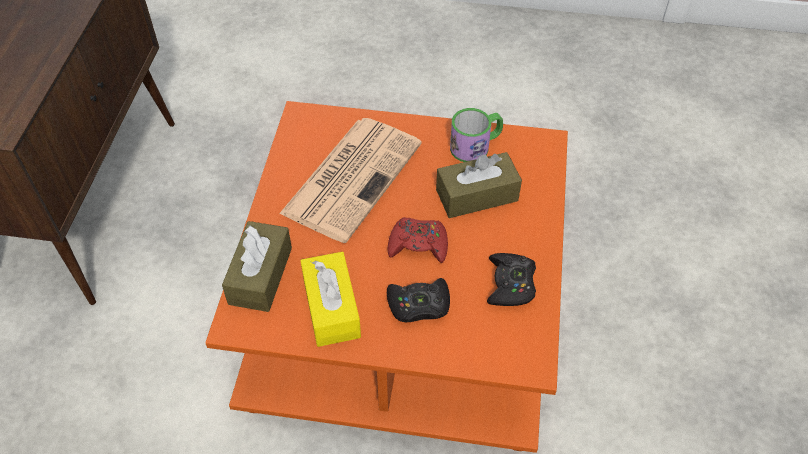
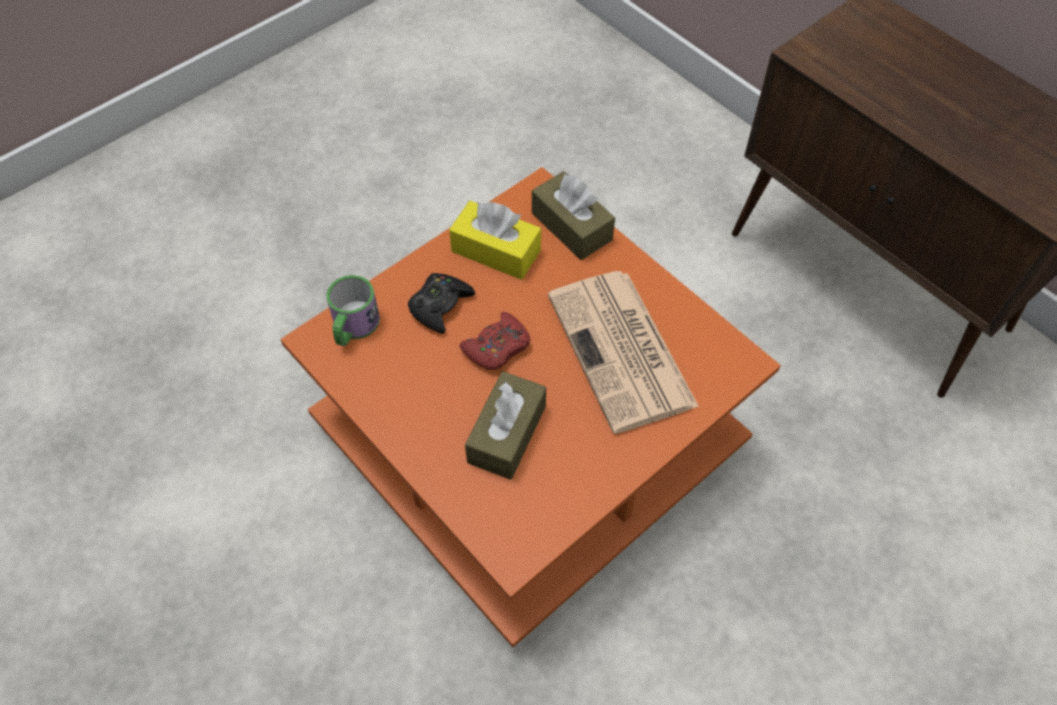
camera: 130 degrees right, 5 degrees up
(476, 146) = (569, 484): mug -> mug (353, 327)
(510, 284) = (392, 382): black game controller -> none

